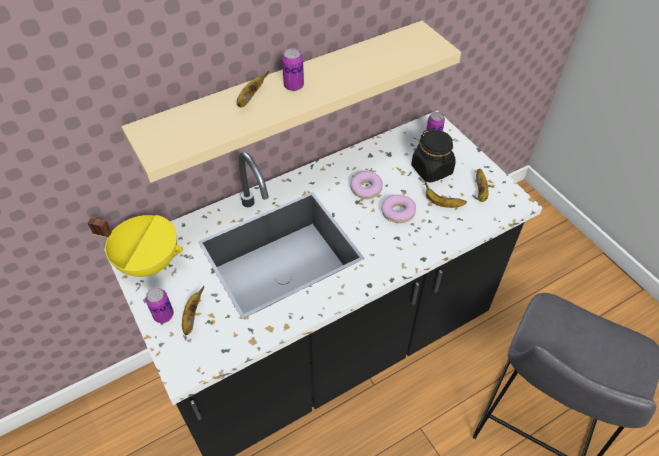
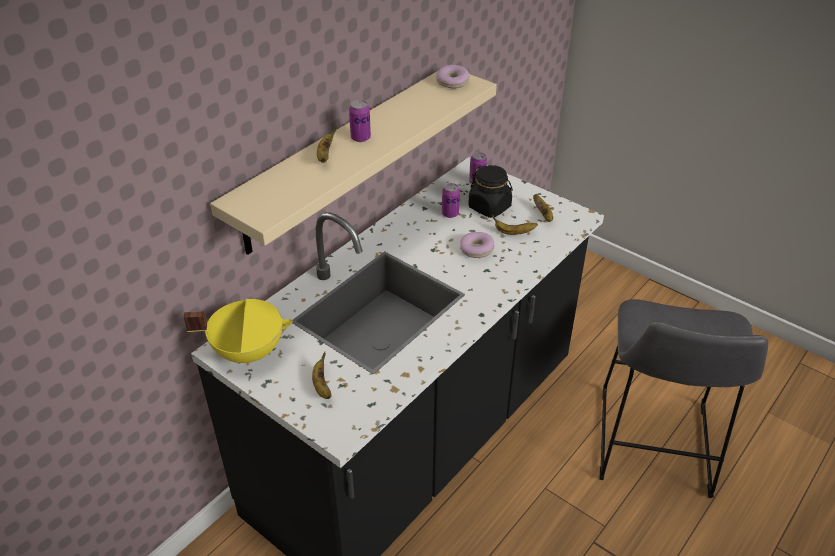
camera: 20 degrees left, 10 degrees down
(163, 315) = (291, 392): can -> can (450, 214)
(366, 189) = (435, 237): donut -> donut (452, 82)

